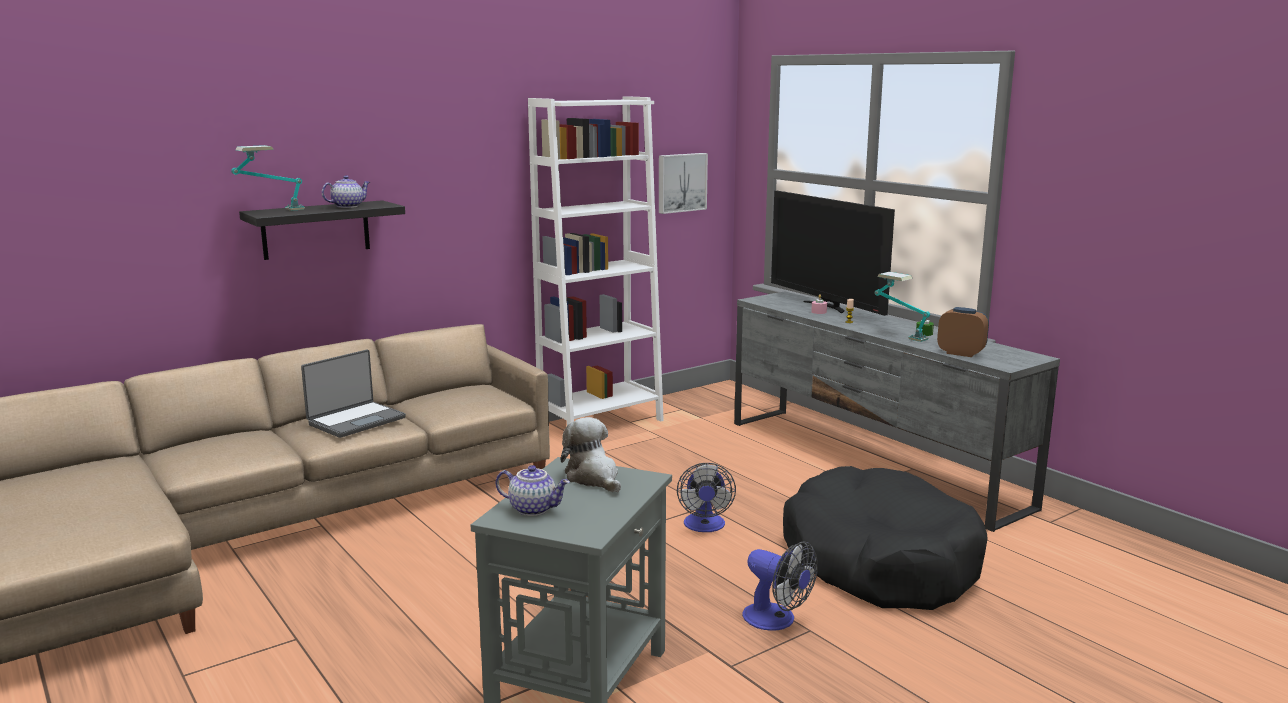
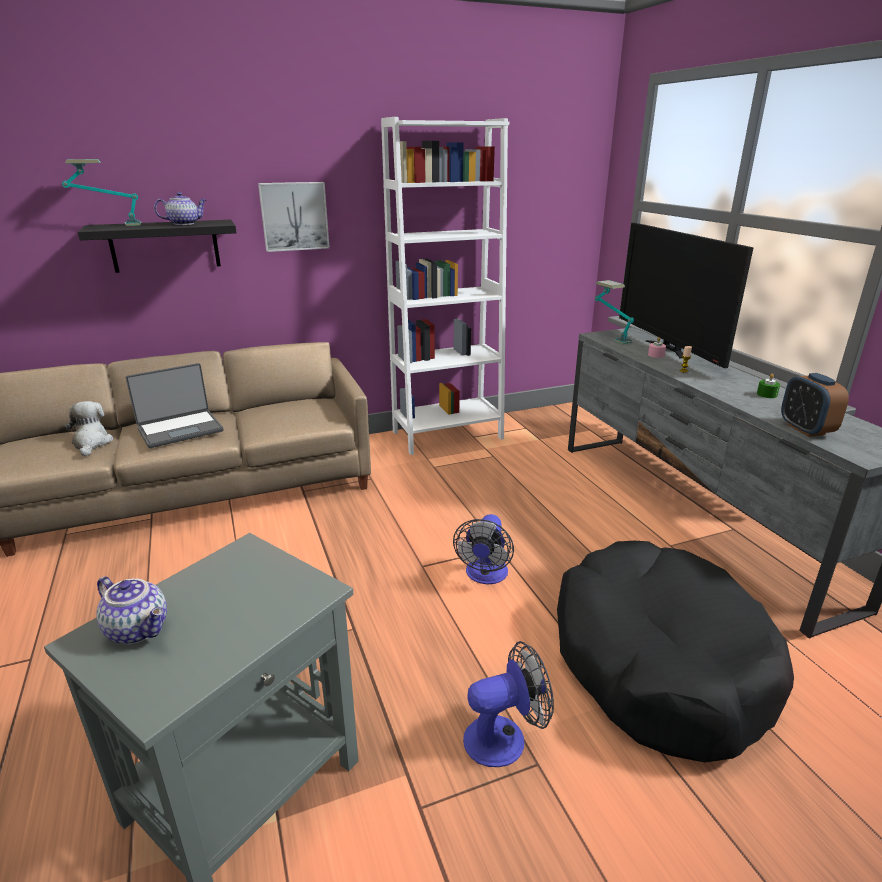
camera: 15 degrees right, 10 degrees up
(593, 478) = (256, 579): plush toy -> plush toy (91, 443)
(681, 182) = (545, 212): picture -> picture (294, 216)
(777, 620) = (505, 737): fan -> fan turned 75 degrees counterclockwise
(899, 335) = (735, 394): table lamp -> table lamp (609, 337)
(961, 353) = (805, 429): alarm clock -> alarm clock turned 150 degrees counterclockwise

